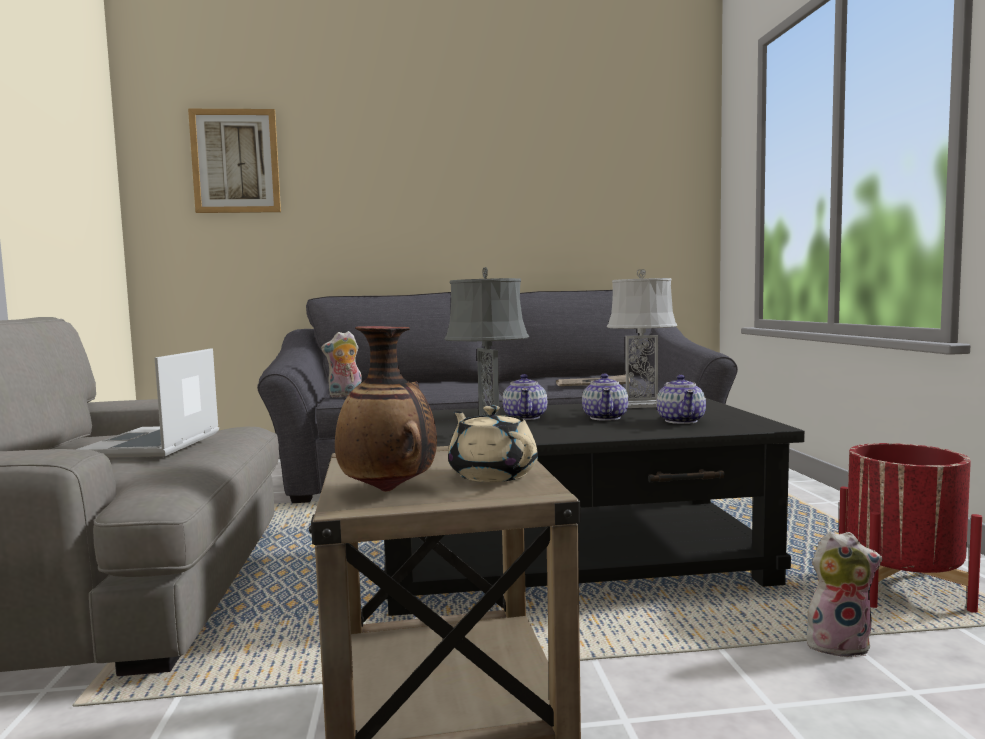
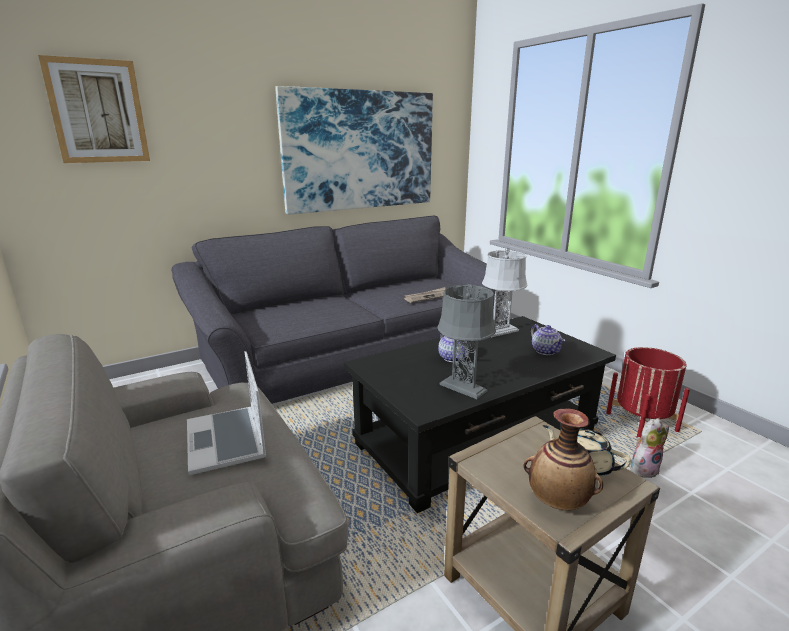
camera: 25 degrees left, 15 degrees up
(345, 396) = (267, 331): plush toy -> none
(542, 204) = (360, 151): none -> picture
(605, 417) = (500, 352): teapot -> none

